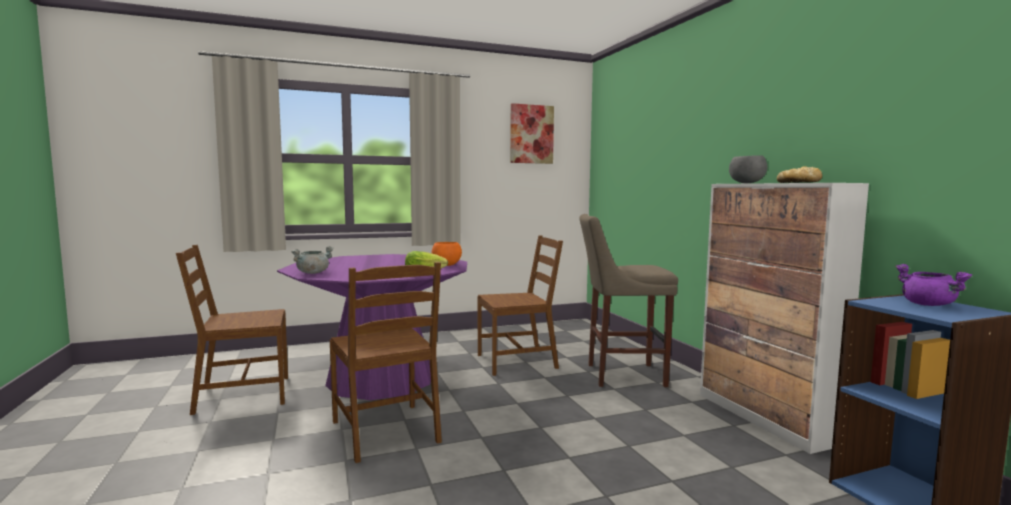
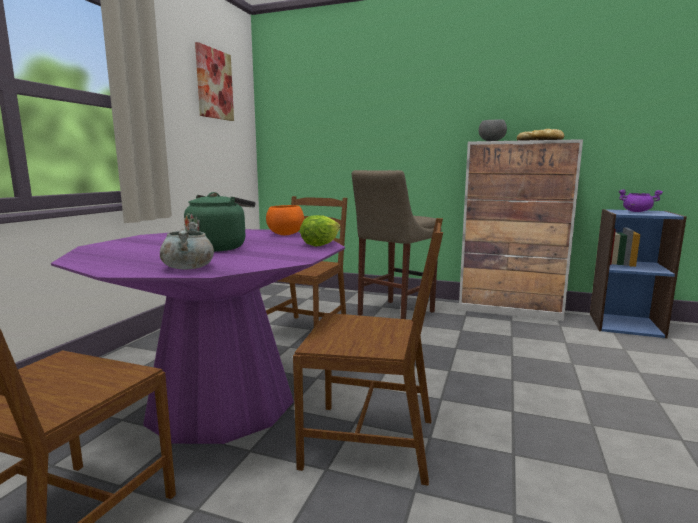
camera: 50 degrees left, 5 degrees up
(375, 266) = (219, 247): none -> green kettle

